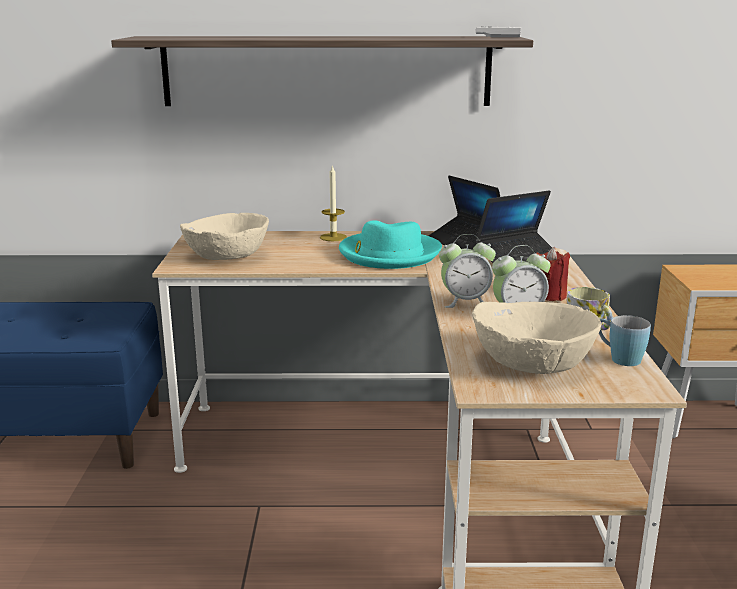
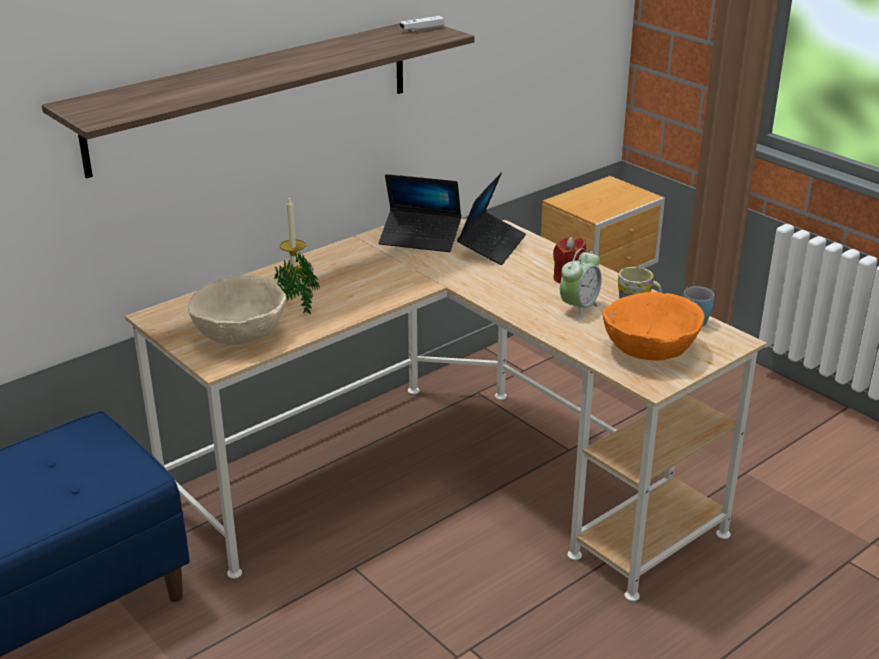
camera: 40 degrees left, 10 degrees up
(294, 254) = (298, 306): none -> potted plant
(389, 254) = (380, 276): turquoise hat -> none
(465, 302) = (523, 308): alarm clock -> none
(532, 363) = (648, 349): beige bowl -> orange bowl

